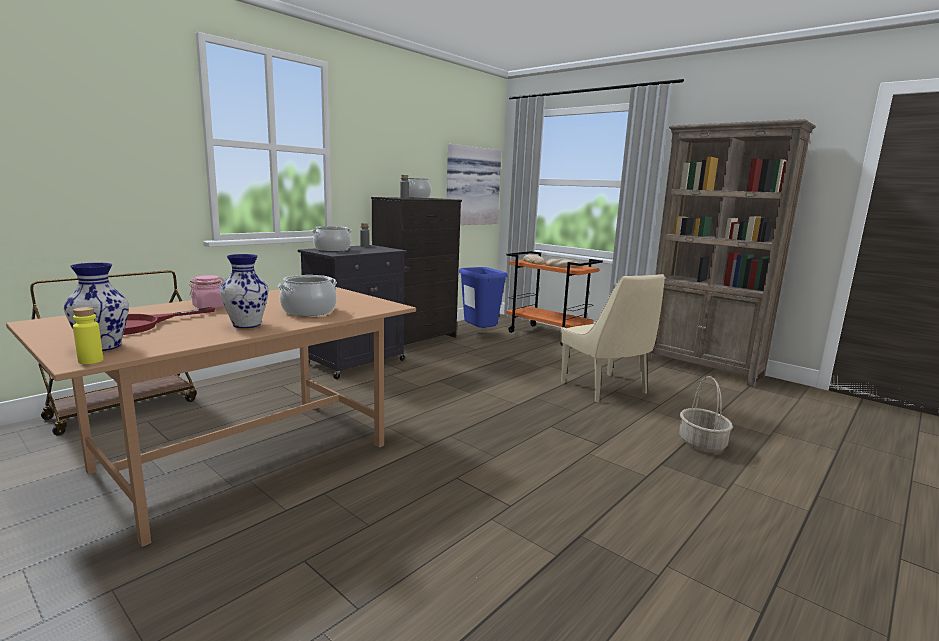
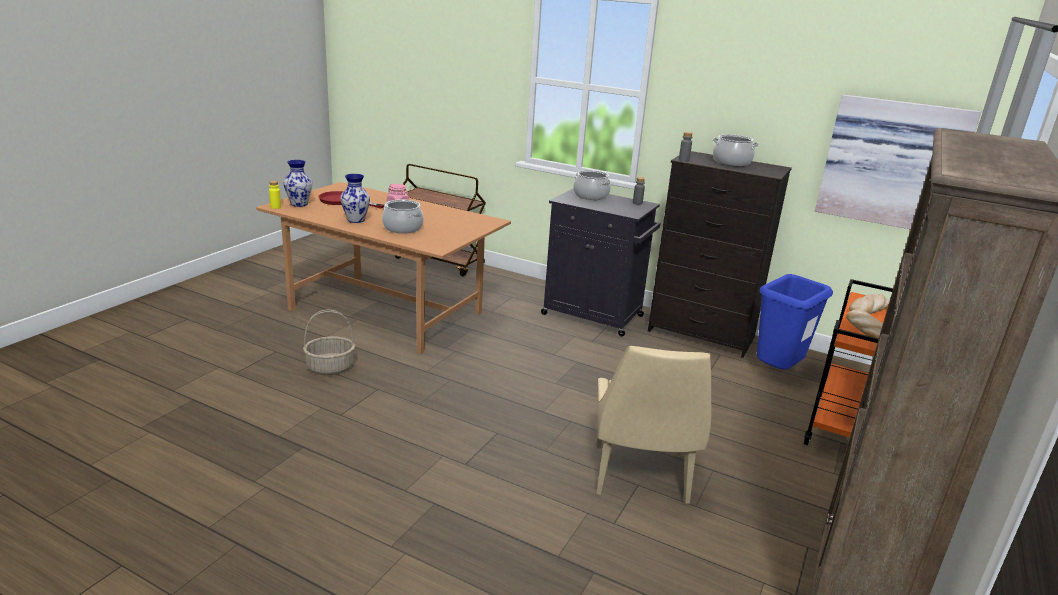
camera: 75 degrees right, 10 degrees up
(605, 389) = (640, 476): beige chair -> beige chair turned 45 degrees counterclockwise
(701, 443) = (500, 544): basket -> basket (331, 367)

